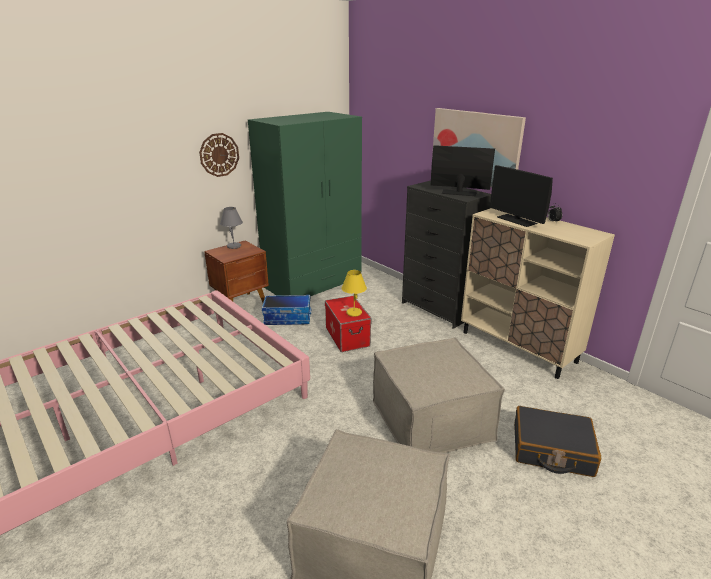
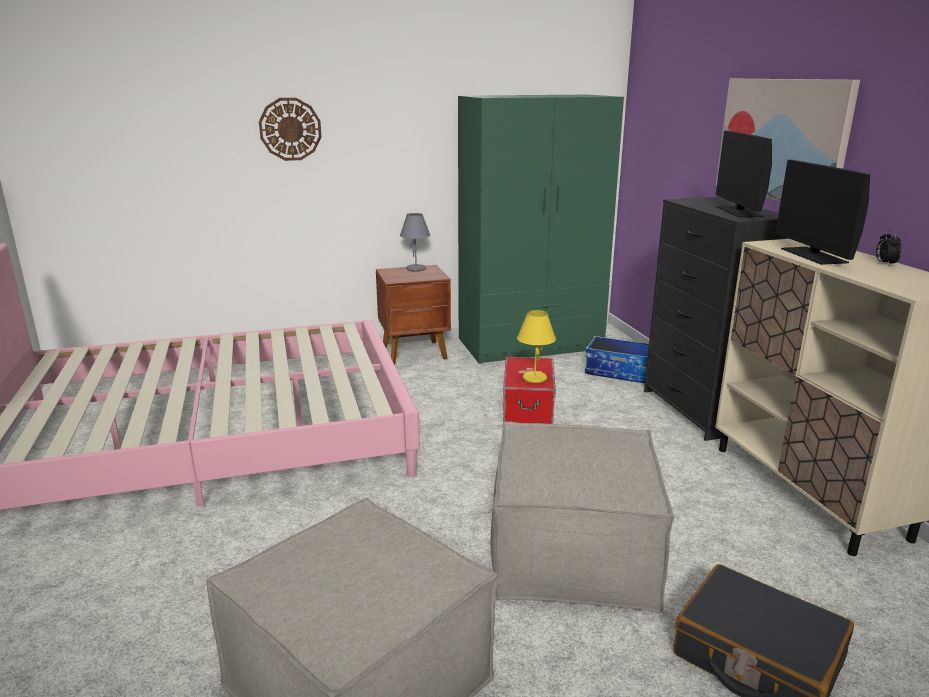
camera: 25 degrees right, 5 degrees down
(219, 155) = (412, 141): wall clock -> wall clock (290, 129)
(288, 318) = (462, 379): storage box -> storage box (620, 372)
(459, 193) = (739, 212): monitor -> monitor turned 135 degrees counterclockwise

